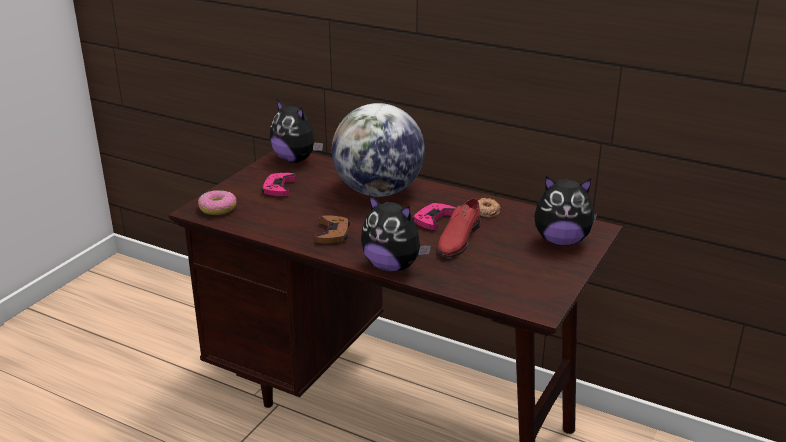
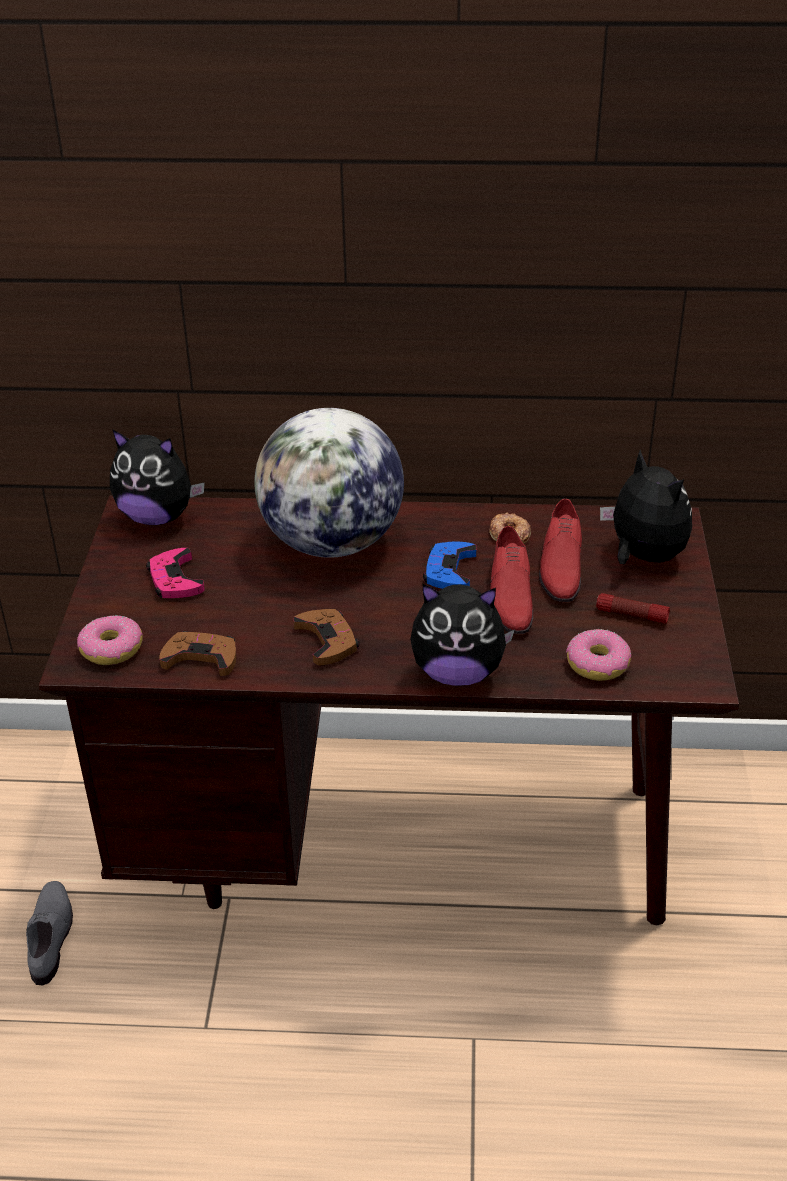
camera: 25 degrees left, 10 degrees up
(173, 391) = (51, 935): none -> grey shoe
(259, 224) = (201, 658): none -> brown game controller
(433, 219) = (449, 571): pink game controller -> blue game controller
(481, 284) = (598, 664): none -> donut
(503, 232) = (560, 565): none -> red shoe
(526, 267) = (631, 615): none -> flashlight
(561, 241) = (643, 556): plush toy -> plush toy turned 105 degrees counterclockwise

